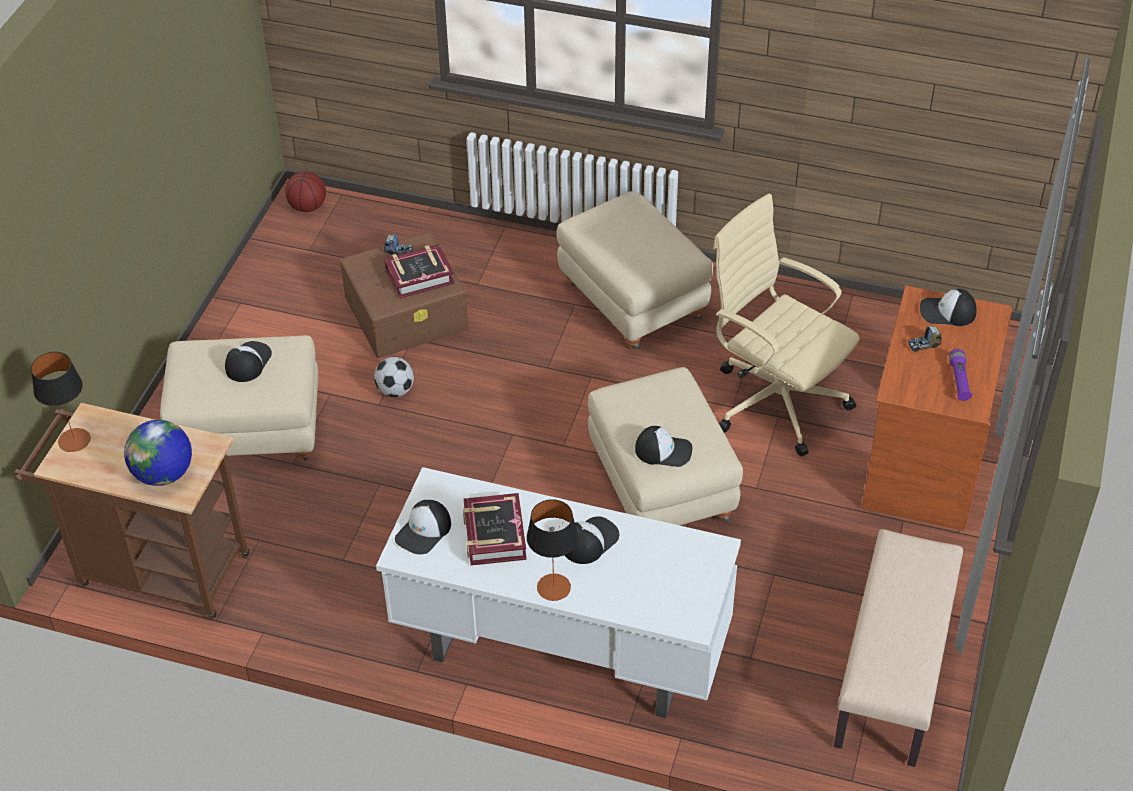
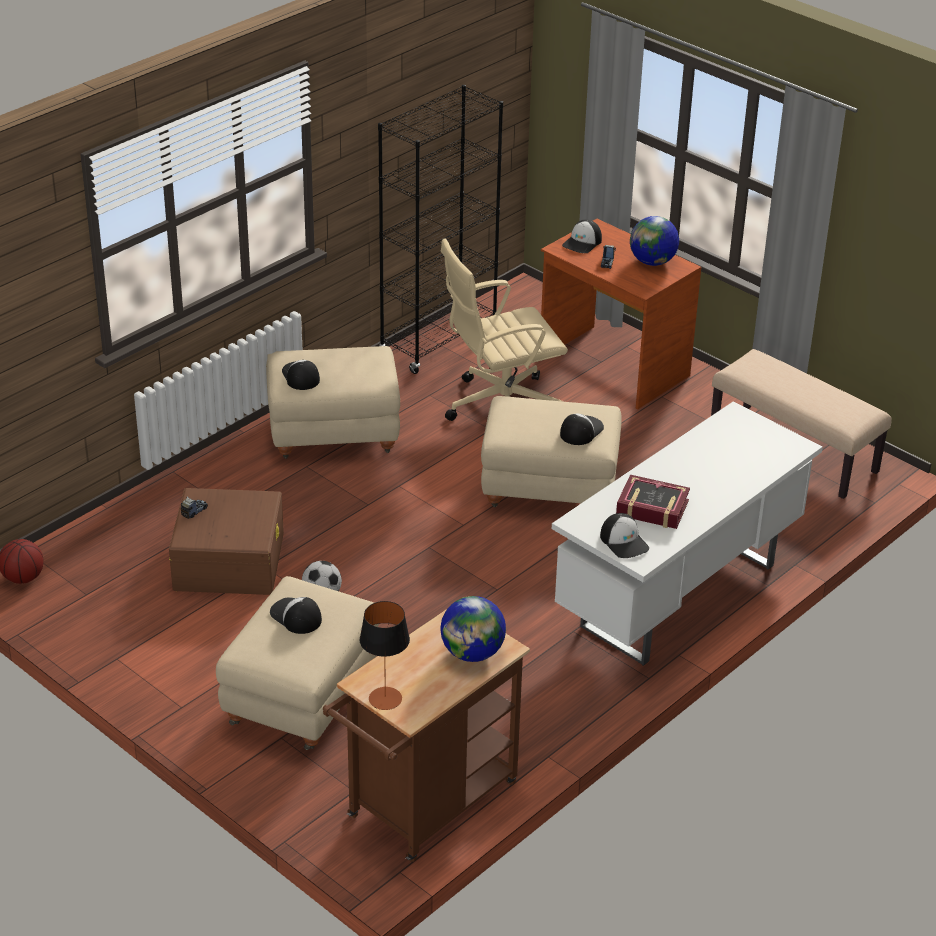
camera: 65 degrees left, 10 degrees down
(419, 276) = (238, 509): book -> none
(553, 587) = (724, 496): table lamp -> none
(589, 540) = (689, 466): cap -> cap (300, 376)
(849, 312) = (438, 342): none -> black bookcase
(959, 380) = (652, 262): purple flashlight -> globe

